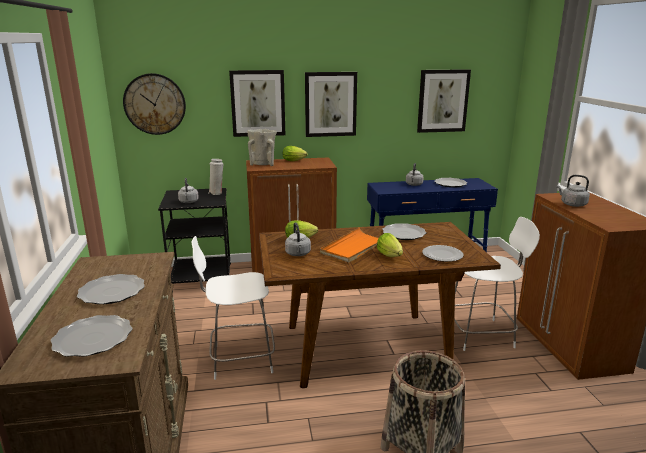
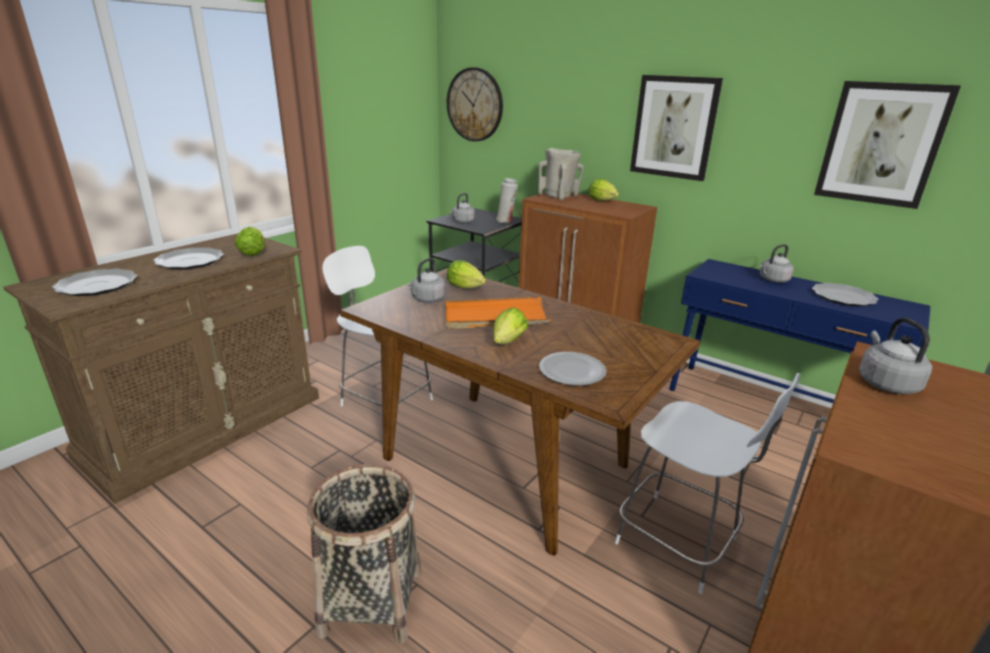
camera: 45 degrees right, 5 degrees up
(144, 266) = (253, 252): none -> lettuce
(258, 103) = (579, 115): picture -> none
(403, 233) = (592, 327): plate -> none

